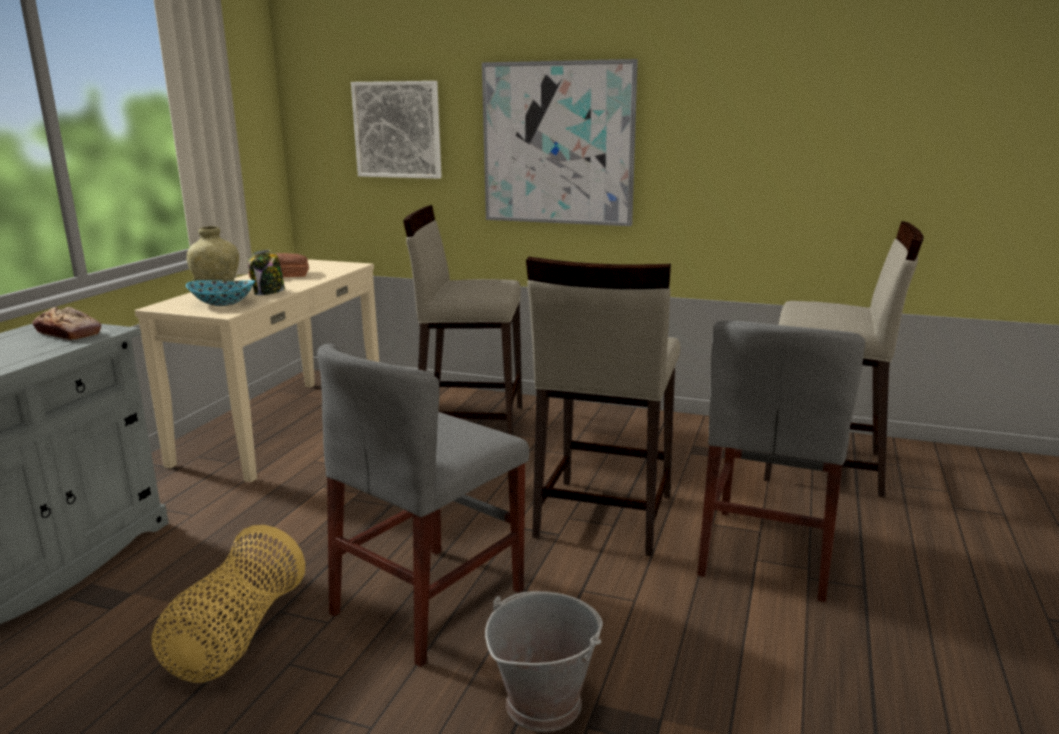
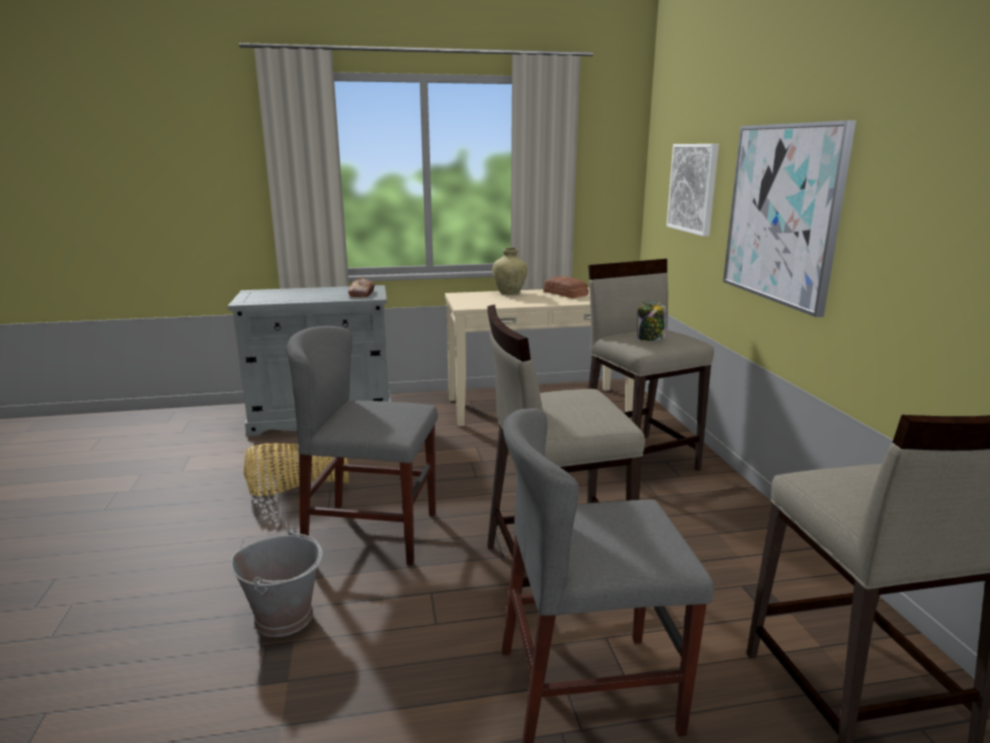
camera: 60 degrees right, 0 degrees up
(223, 303) = (482, 301): bowl -> none
(269, 292) = (521, 302): jar -> jar (650, 339)

